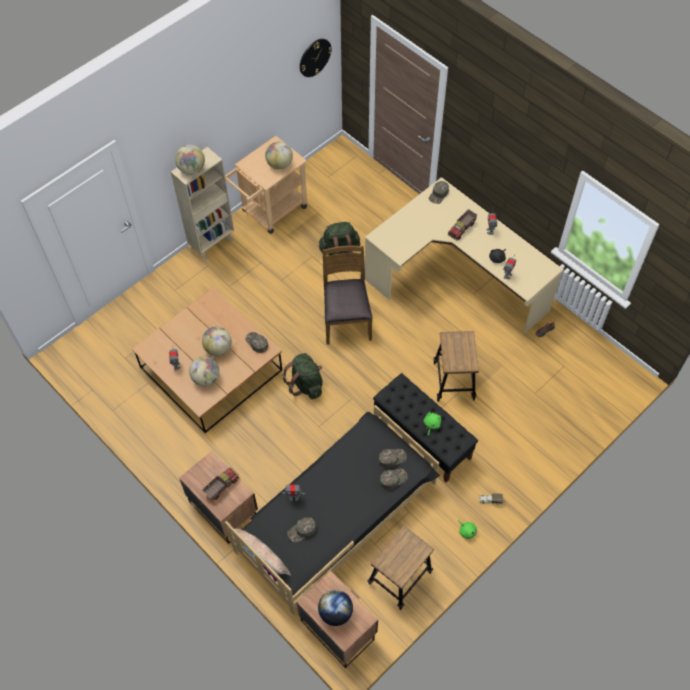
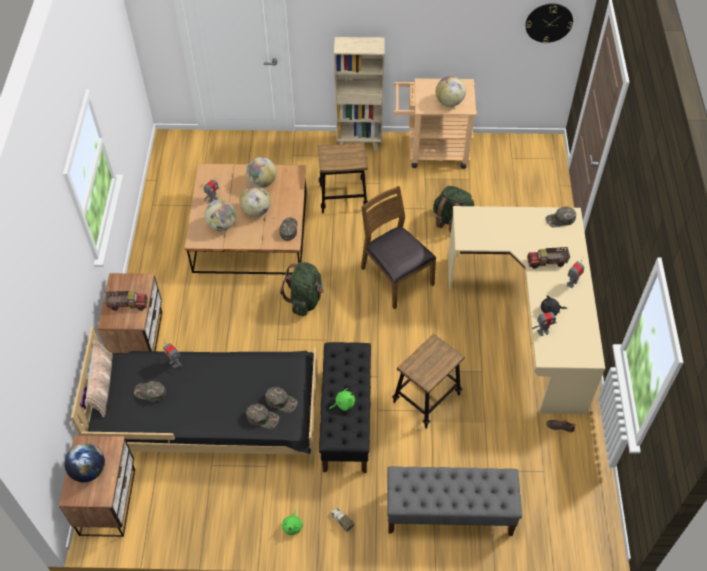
camera: 45 degrees right, 5 degrees down
(191, 169) = (352, 45): globe -> globe (262, 182)
(346, 319) = (395, 276): brown chair -> brown chair turned 75 degrees counterclockwise
(399, 578) = (198, 509): stool -> stool (343, 197)
(542, 438) = (449, 513): none -> grey bench

